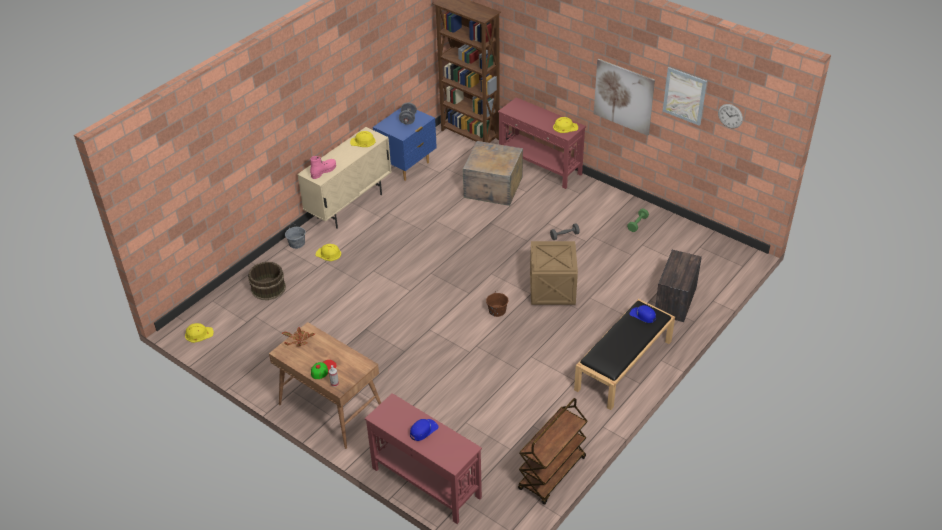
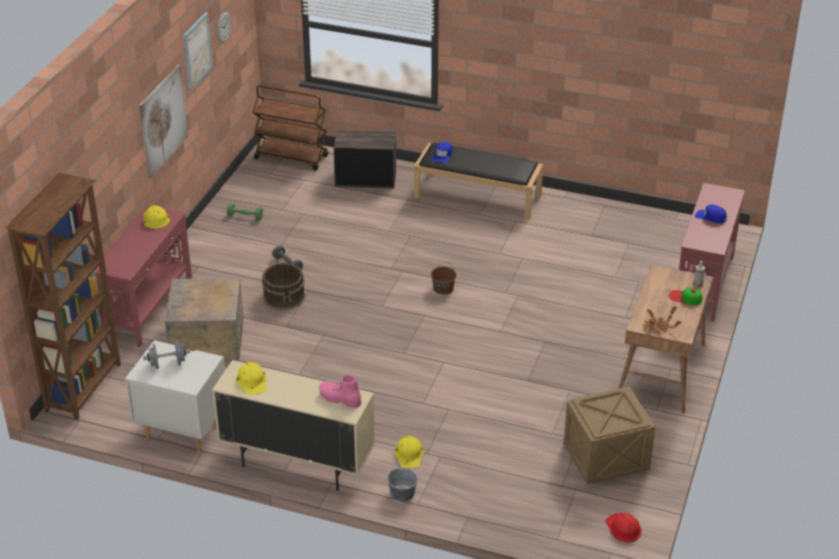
camera: 110 degrees left, 5 degrees down
(198, 334) = (623, 528): yellow hard hat -> red hard hat
(268, 288) = (505, 491): brown bucket -> brown bucket (284, 296)
(407, 167) = (183, 431): blue nightstand -> white nightstand
(552, 289) = (387, 257): crate -> crate (607, 457)
(552, 474) = (639, 215): brown cart -> brown cart (292, 157)

